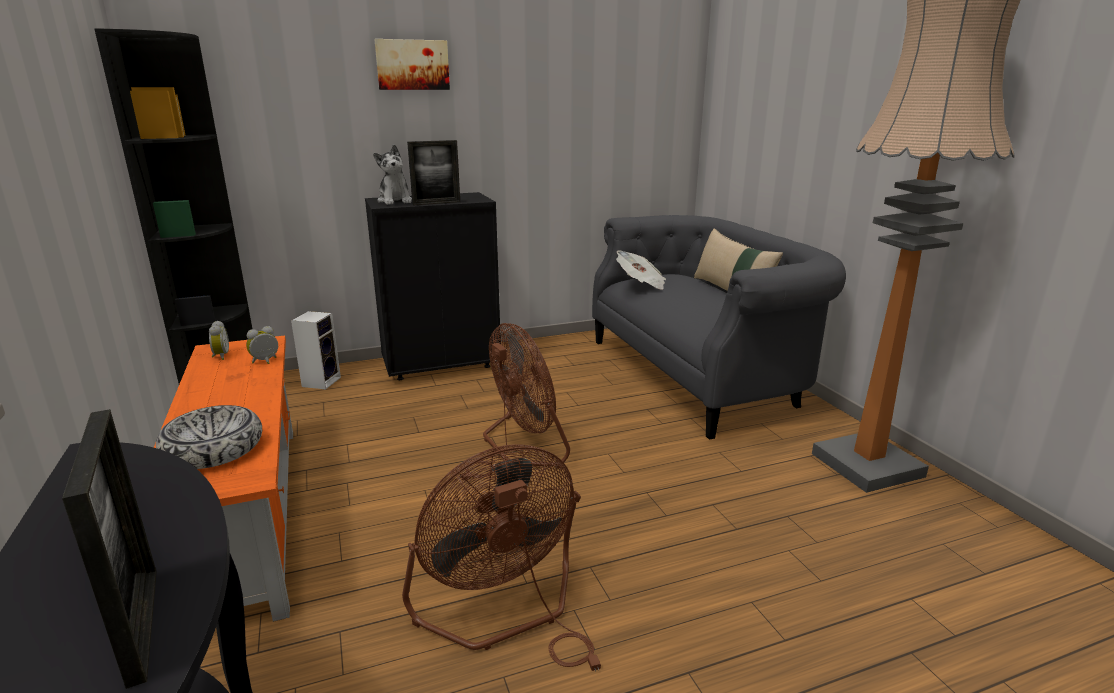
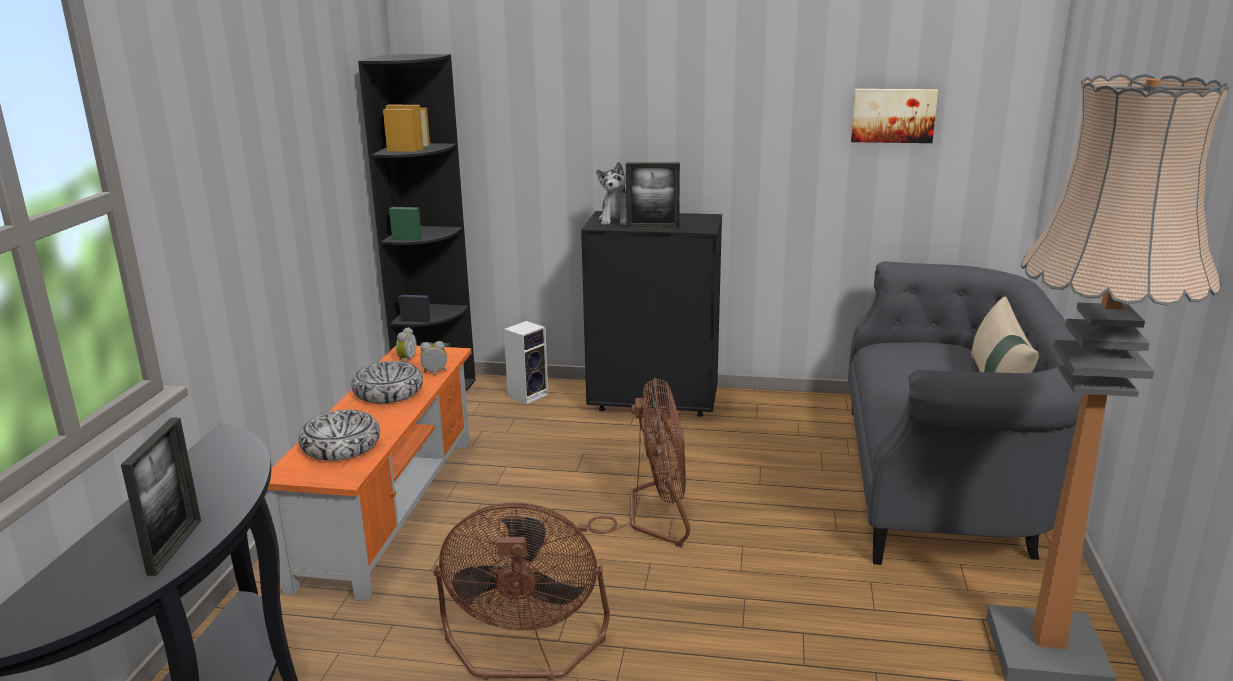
camera: 30 degrees right, 0 degrees up
(226, 387) = (388, 392): none -> bowl
(412, 65) = (660, 72): picture -> picture (893, 115)
(641, 284) = (891, 353): newspaper -> none

